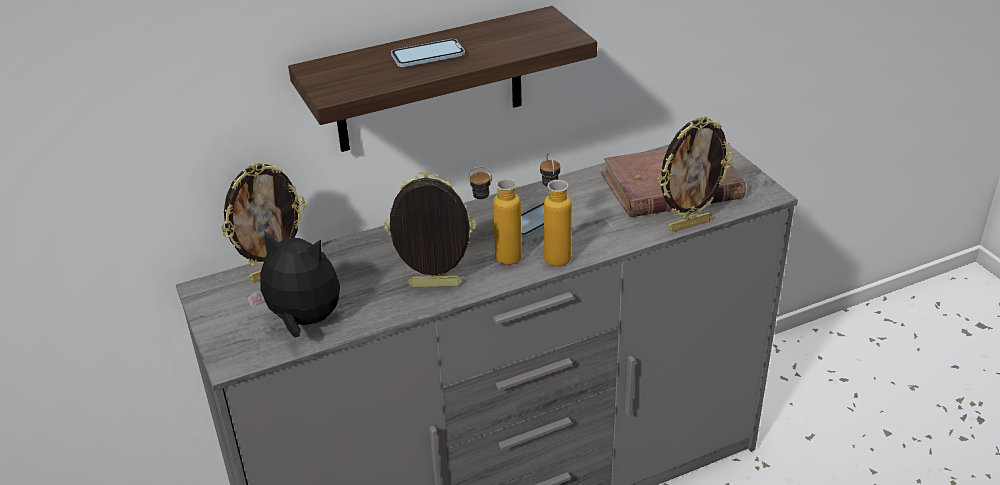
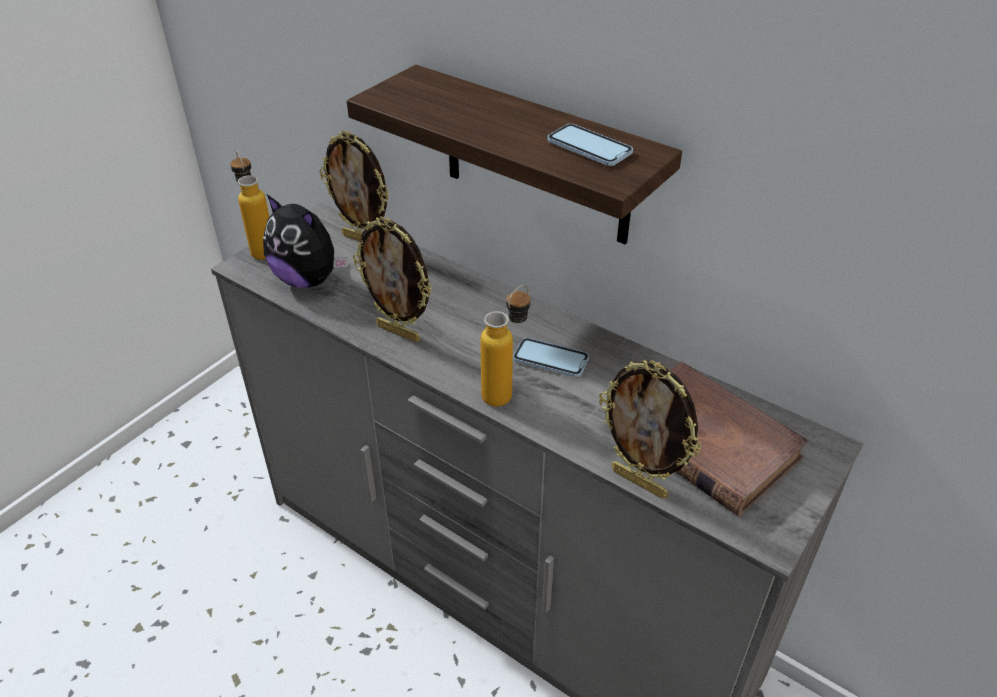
camera: 60 degrees right, 5 degrees up
(303, 321) = (308, 279): plush toy -> plush toy turned 135 degrees clockwise
(428, 55) = (490, 117): phone -> phone (589, 147)
(434, 286) = (399, 332): picture frame -> picture frame turned 150 degrees clockwise
(497, 258) = (469, 355): bottle -> bottle (261, 248)

